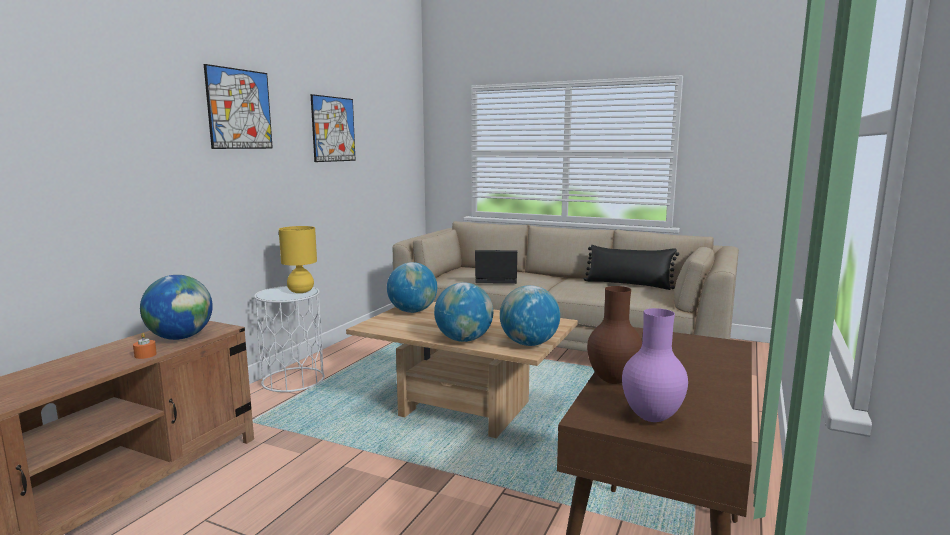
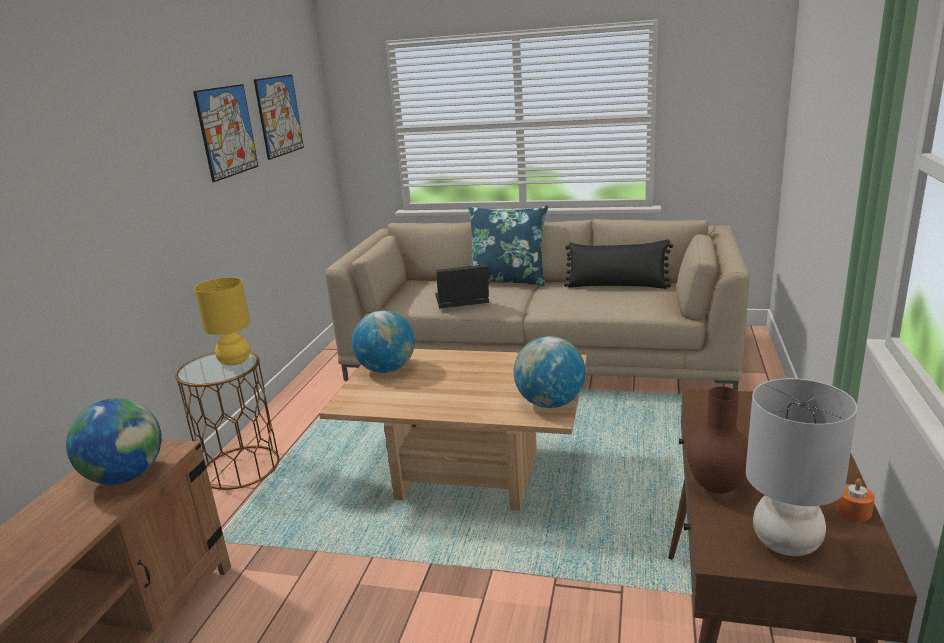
camera: 10 degrees left, 10 degrees up
(145, 355) = (96, 517): orange candle -> orange candle (853, 511)
(239, 109) = (113, 136): picture -> picture (279, 116)
(293, 379) = (240, 467): white side table -> brown side table
(464, 340) = (472, 409): globe -> none
(540, 274) = (508, 281): none -> blue pillow
(650, 417) = (785, 542): purple vase -> grey table lamp

